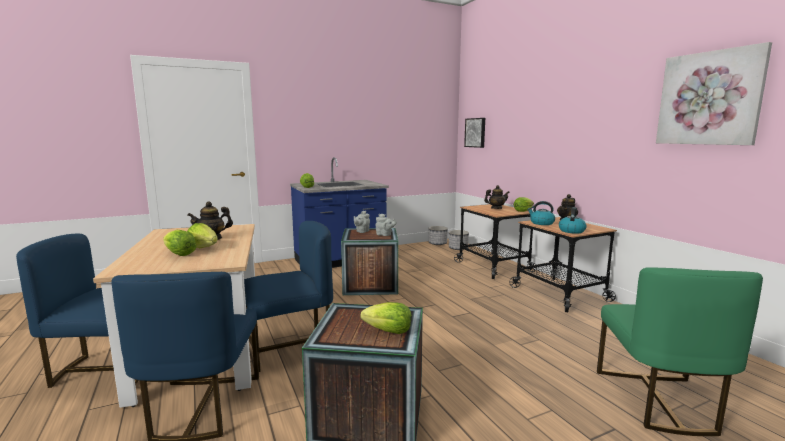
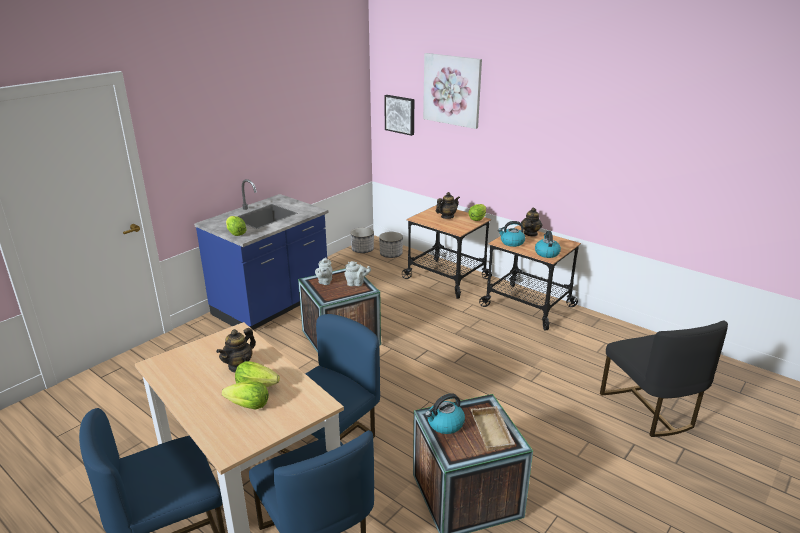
camera: 25 degrees left, 15 degrees up
(348, 316) = (445, 424): none -> kettle
(388, 332) = (493, 432): lettuce -> beige tray
(659, 401) = (650, 409): green chair -> black chair
(709, 98) = (668, 135): picture -> picture (452, 90)

